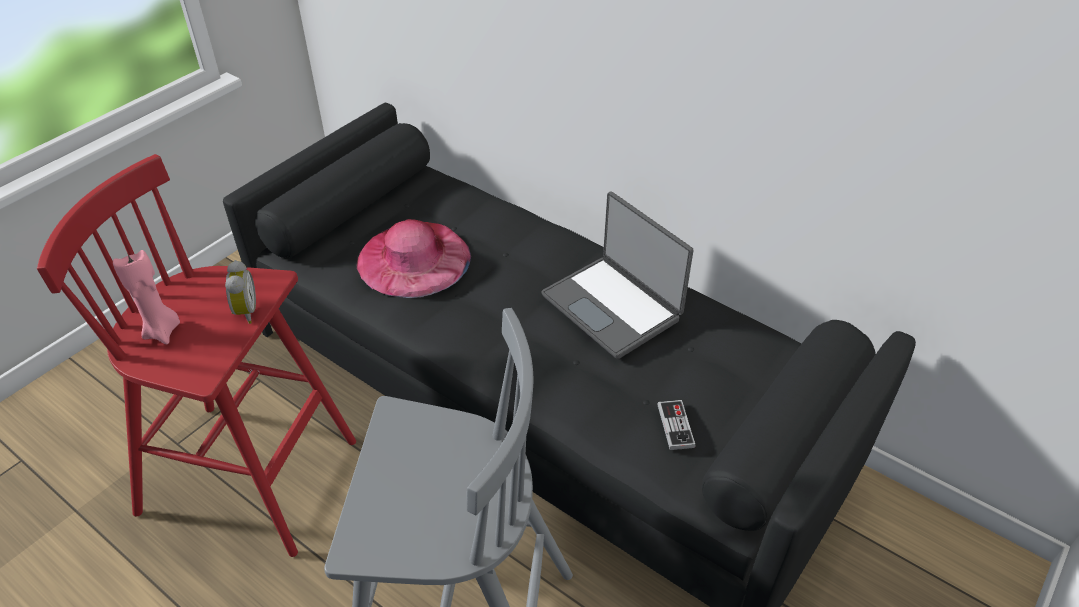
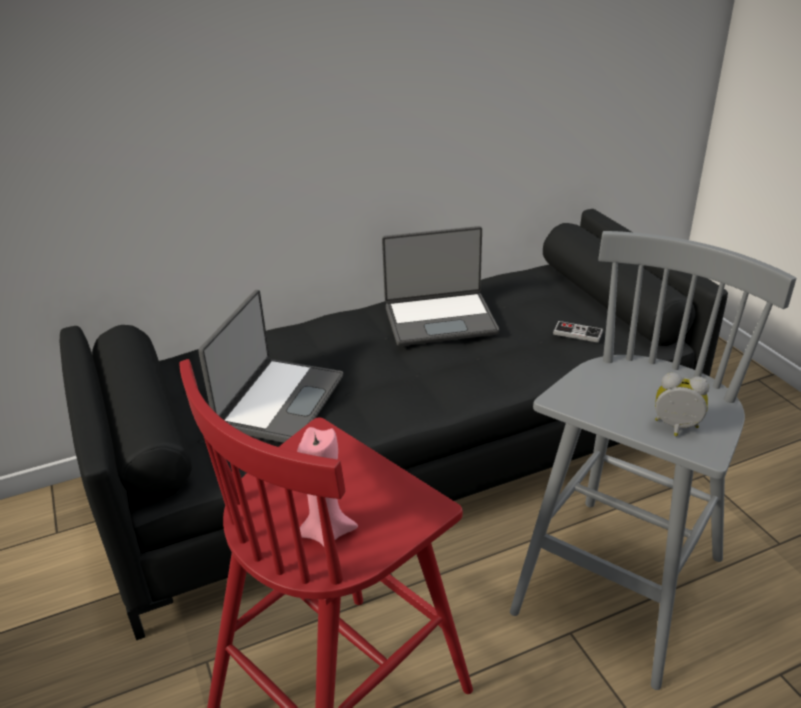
camera: 60 degrees left, 10 degrees down
(244, 312) = (352, 461): alarm clock -> alarm clock (676, 428)
(413, 259) = (279, 401): pink hat -> laptop

